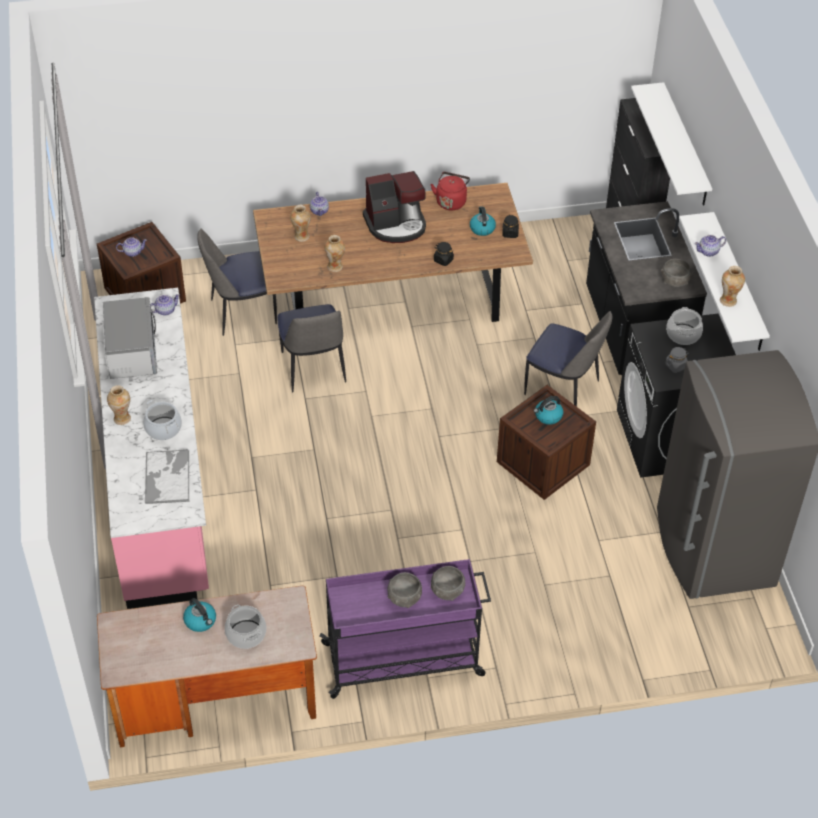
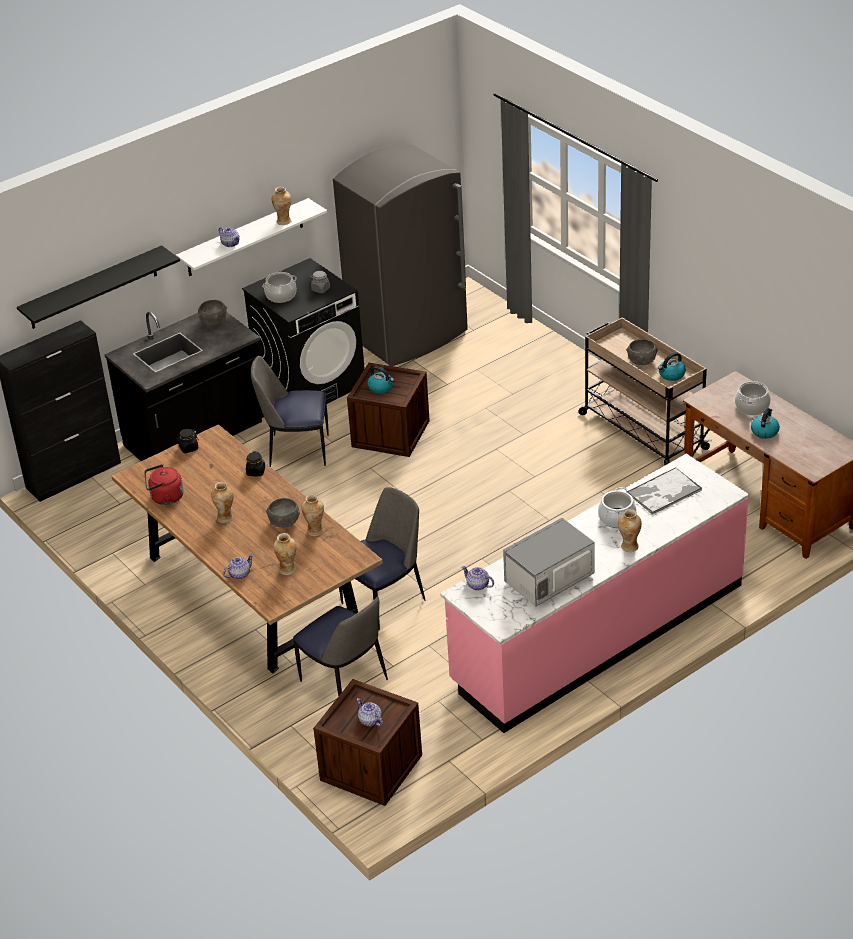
camera: 115 degrees left, 10 degrees down
(396, 225) = (225, 518): coffee machine -> vase
(404, 659) = (641, 430): purple cart -> beige cart
(447, 591) = (616, 346): grey bowl -> grey bowl (284, 522)
(482, 228) = (193, 466): kettle -> kettle (671, 375)
(563, 389) = (296, 450): chair -> chair turned 90 degrees counterclockwise
(685, 145) = (93, 288): white shelf -> black shelf

